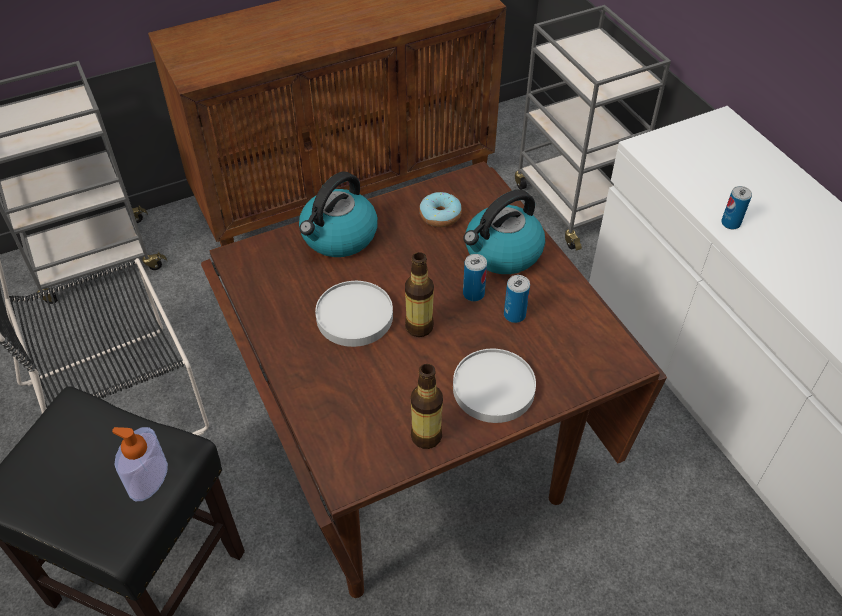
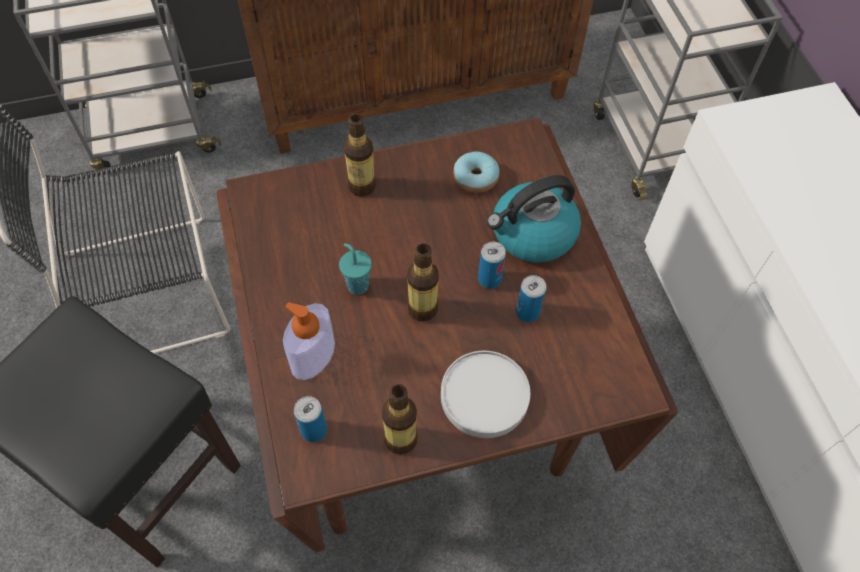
camera: 10 degrees right, 10 degrees up
(148, 478) = (129, 413): soap dispenser -> soap dispenser (313, 355)
(338, 237) = (362, 186): kettle -> bottle
(354, 316) = (357, 284): white plate -> turquoise cup
(730, 223) = (800, 232): can -> can (314, 430)

